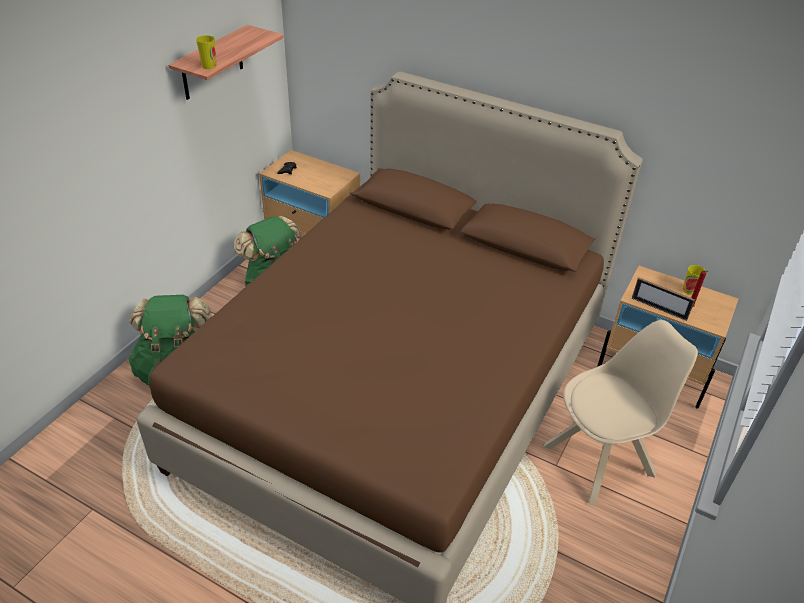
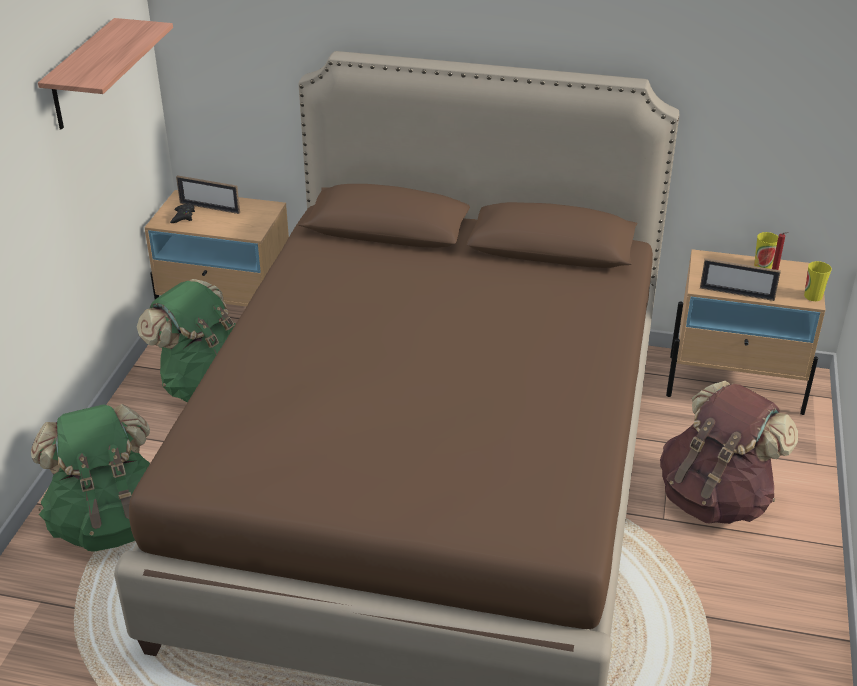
camera: 15 degrees left, 5 degrees down
(209, 66) = (97, 76): cup -> cup (813, 296)
(307, 167) = (209, 208): none -> picture frame
(602, 459) = (715, 498): beige chair -> brown backpack

